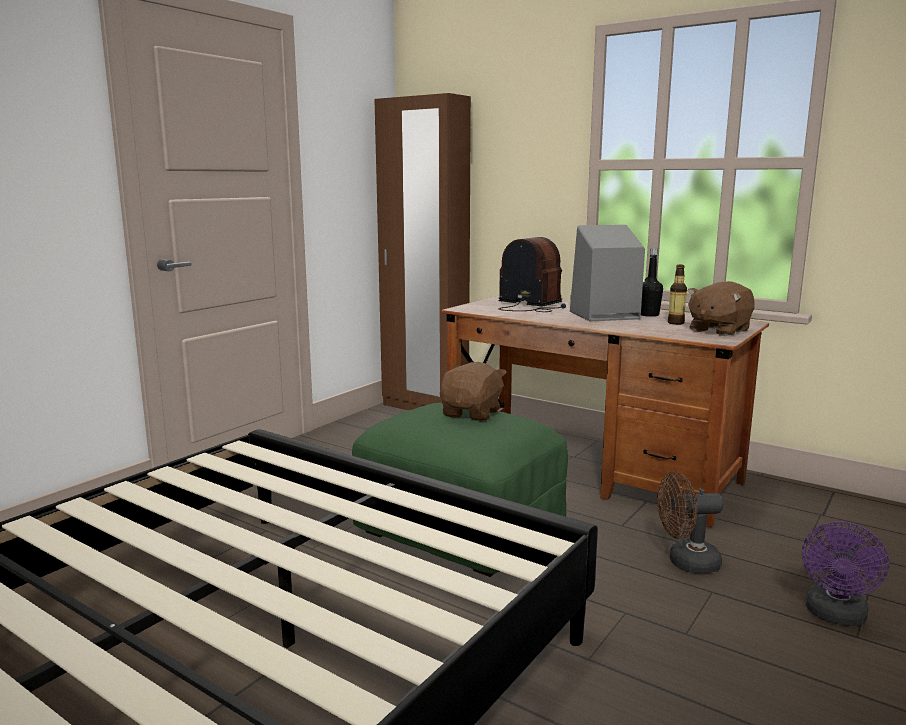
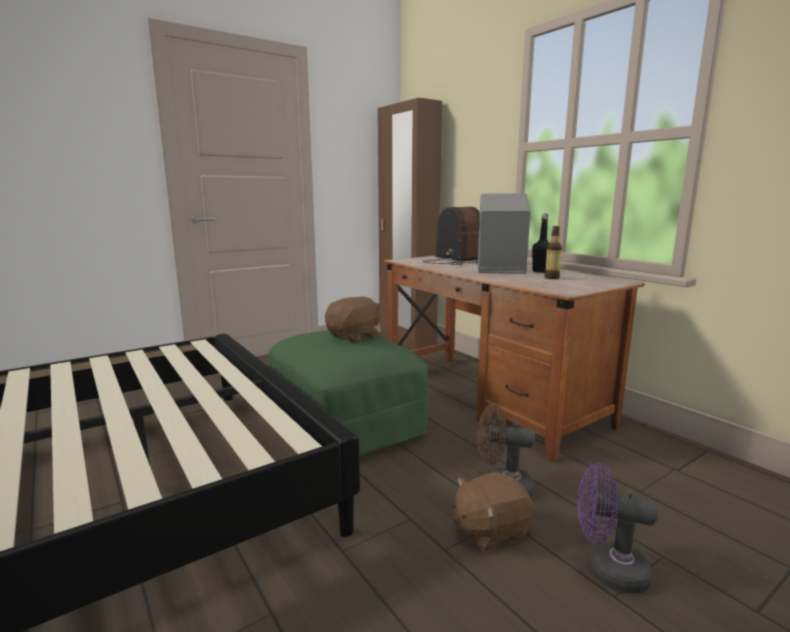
camera: 20 degrees right, 0 degrees up
(718, 330) = (579, 285): brown plush toy -> brown plush toy (490, 530)
(835, 616) = (607, 569): purple fan -> purple fan turned 60 degrees clockwise

